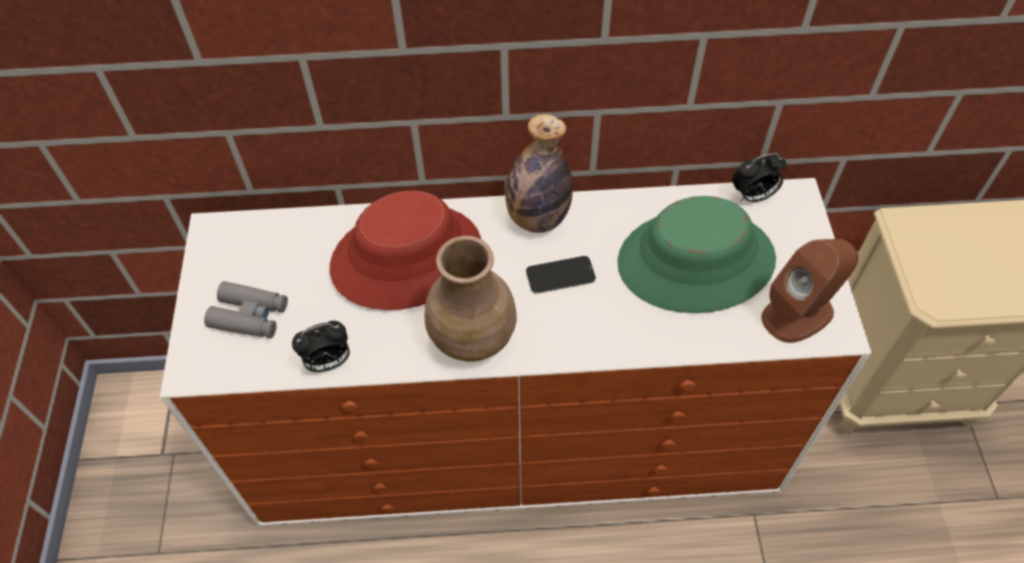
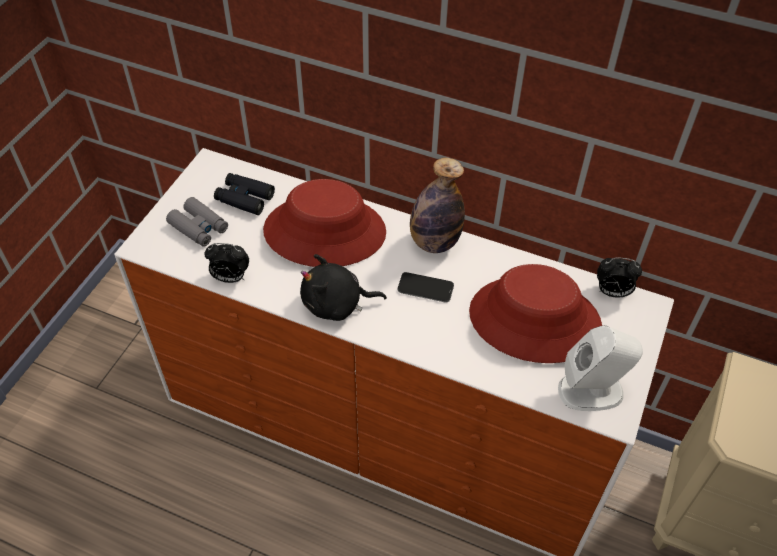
camera: 25 degrees right, 5 degrees down
(284, 256) = (244, 198): none -> black binoculars
(474, 338) = (336, 304): brown vase -> black plush toy
(695, 262) = (534, 320): green hat -> red hat
(798, 313) = (591, 391): brown speaker -> white speaker

